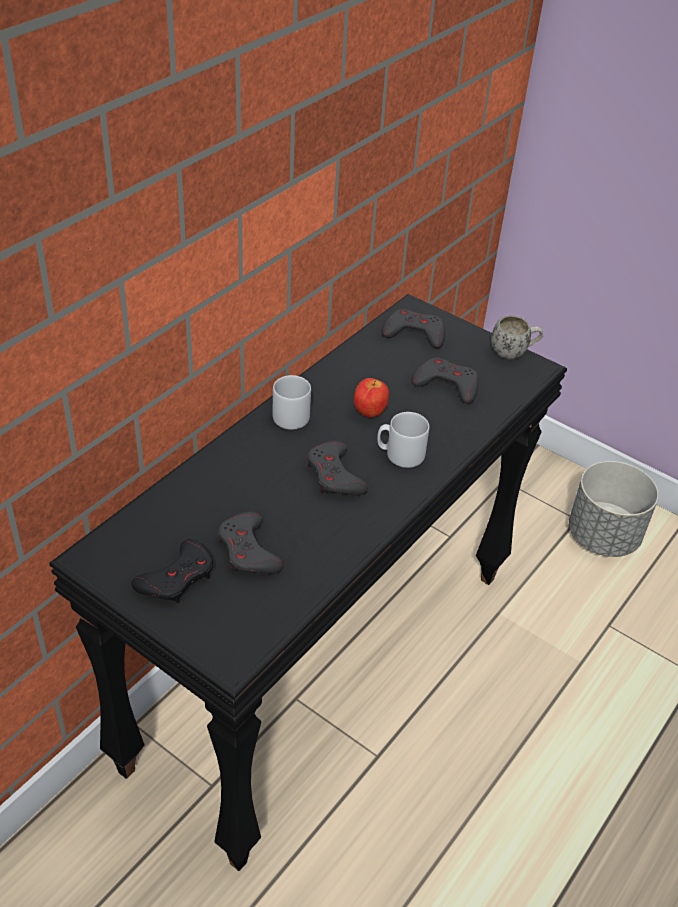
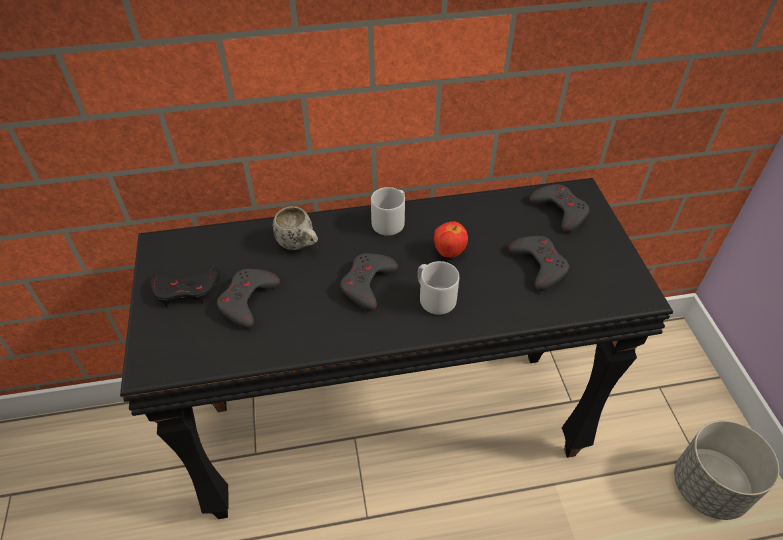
camera: 45 degrees right, 5 degrees up
(513, 353) = (632, 271): white mug -> white mug (300, 245)

